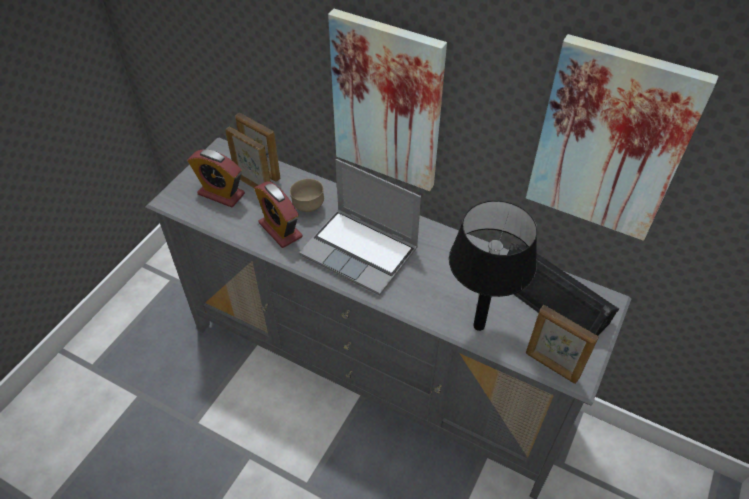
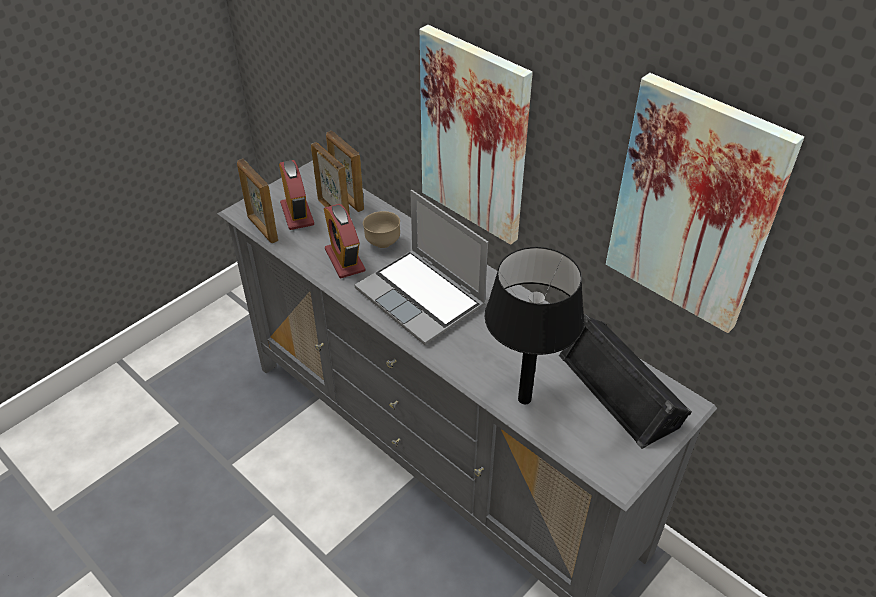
camera: 15 degrees right, 5 degrees down
(221, 194) = (297, 214): alarm clock -> alarm clock turned 150 degrees counterclockwise
(551, 366) = (592, 459): picture frame -> picture frame (262, 229)

